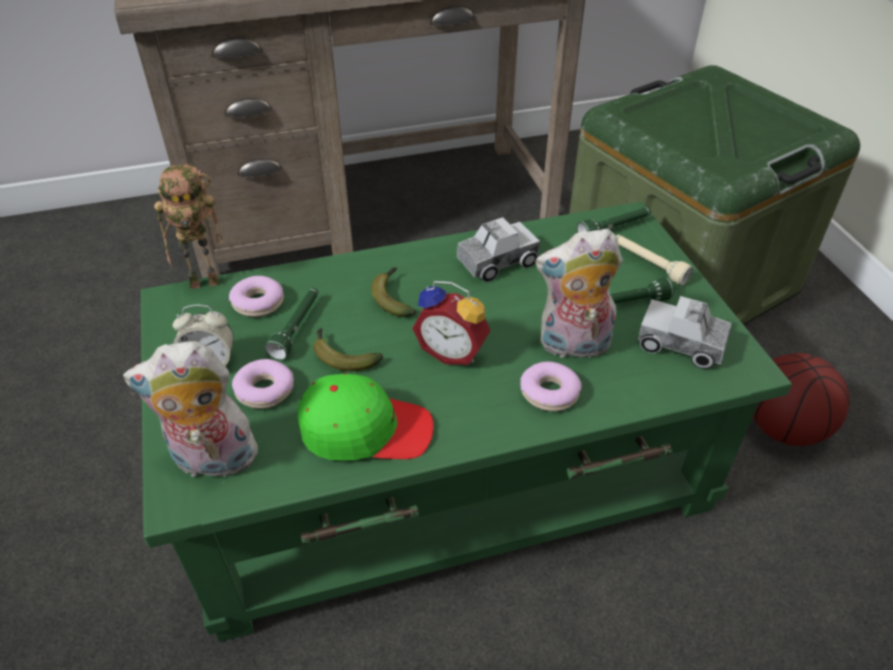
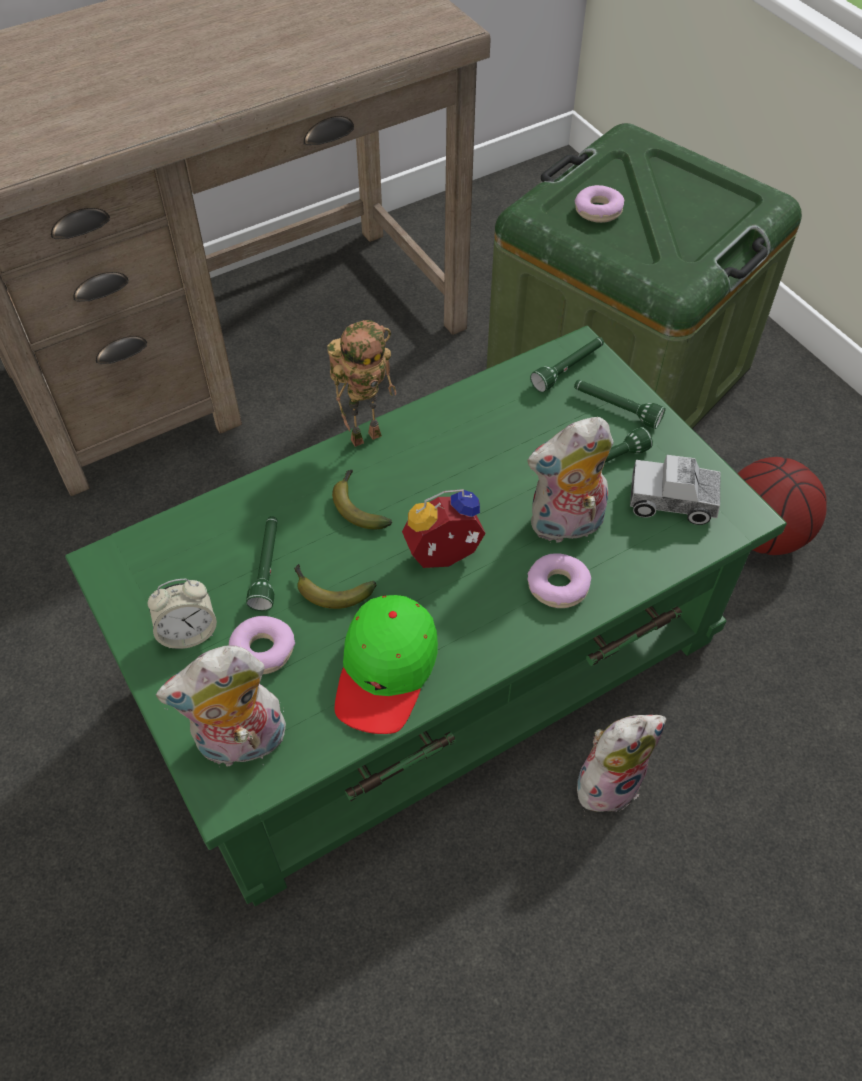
camera: 15 degrees left, 10 degrees up
(206, 281) = (139, 529): toy robot -> toy robot (366, 434)
(258, 303) = (210, 545): donut -> donut (598, 211)
(365, 429) = (386, 671): green cap -> green cap turned 120 degrees clockwise
(453, 351) = (445, 559): alarm clock -> alarm clock turned 150 degrees clockwise
(497, 262) = (456, 438): toy truck -> none
(579, 613) = (608, 781): none -> plush toy
(648, 265) = (616, 409): beige flashlight -> green flashlight

